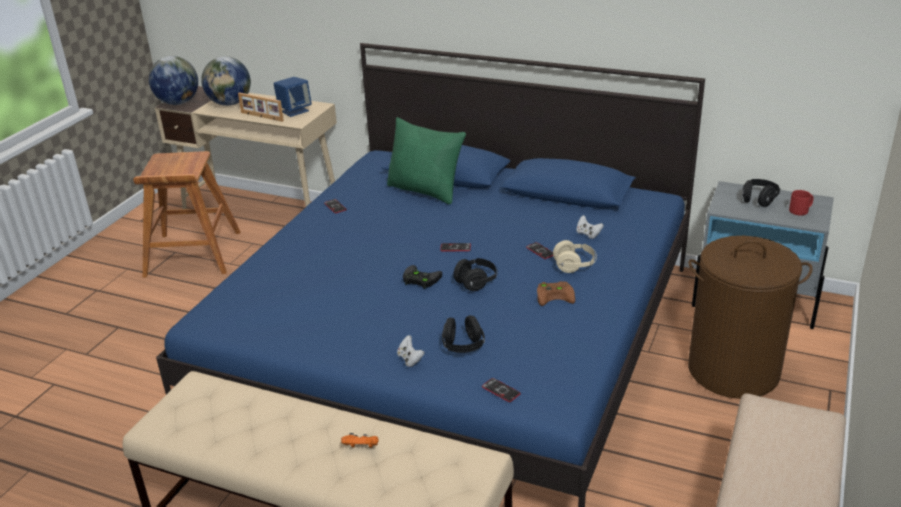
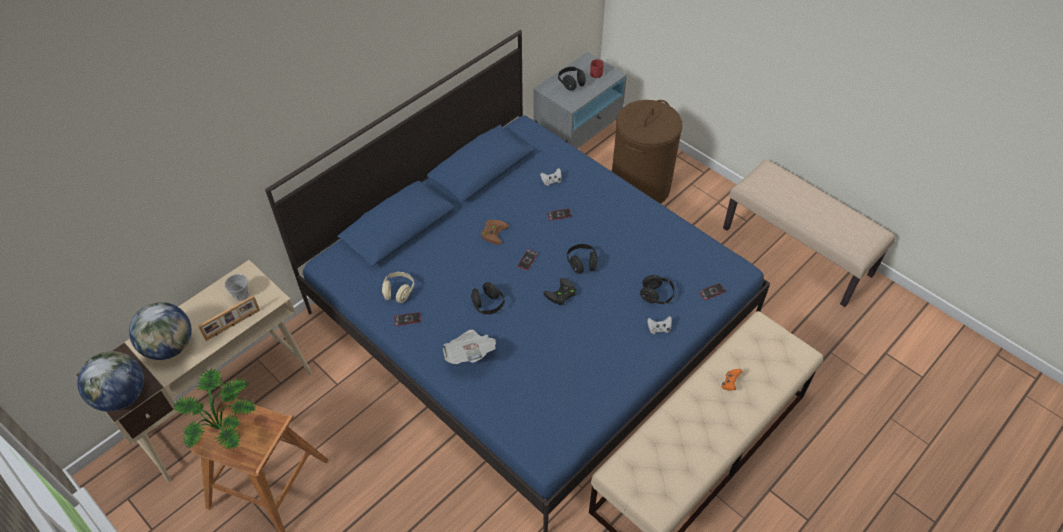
camera: 70 degrees left, 20 degrees up
(179, 159) = (225, 426): none -> potted plant
(294, 111) = (241, 294): blue speaker -> cup
(308, 247) = (469, 354): none -> newspaper
(377, 241) = (488, 305): none -> black headphones
(425, 190) = (420, 250): green pillow -> none
(556, 295) = (620, 227): brown game controller -> brown game controller (493, 232)
(574, 266) = (589, 204): beige headphones -> beige headphones (398, 292)

